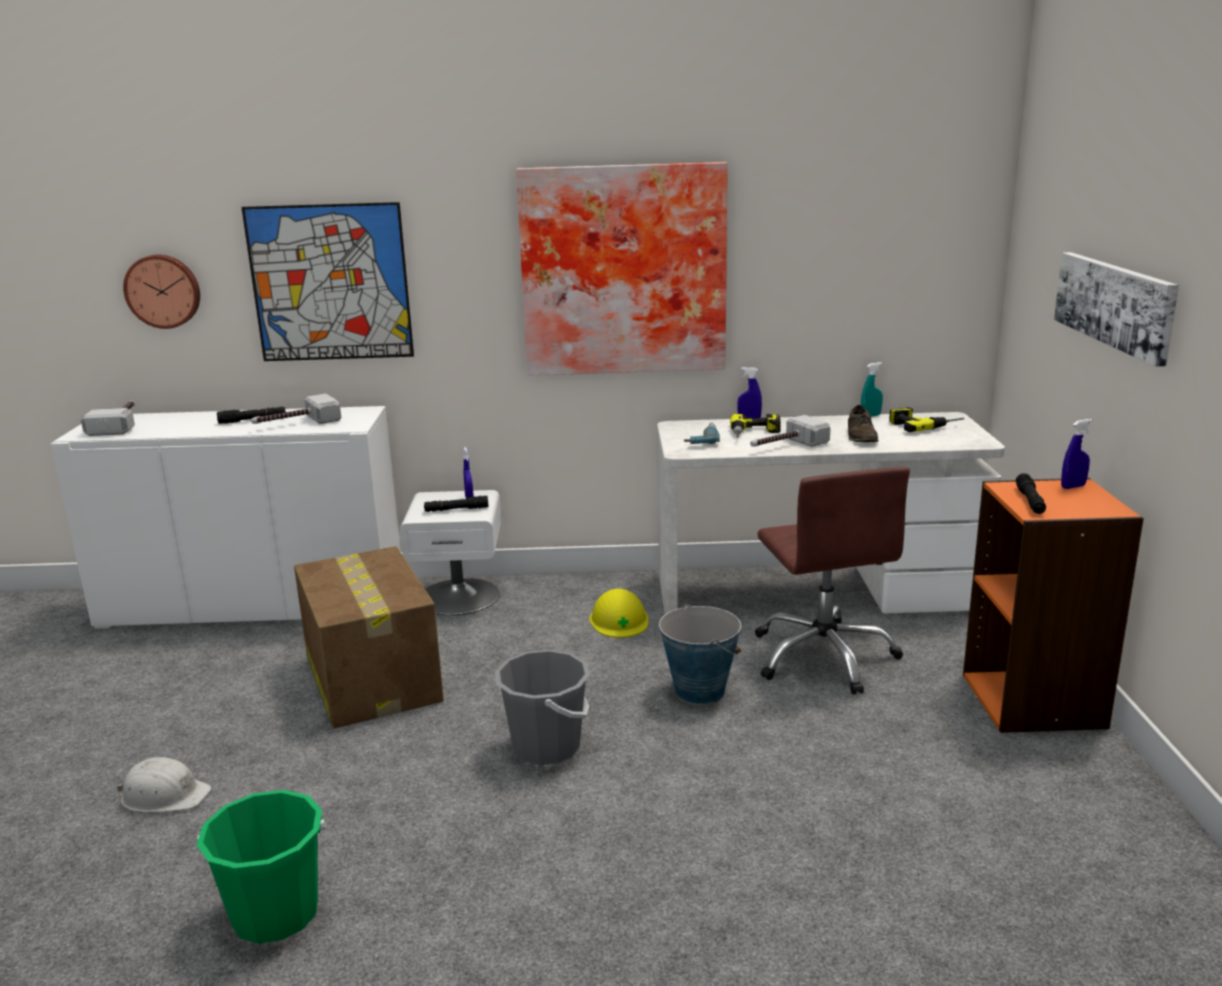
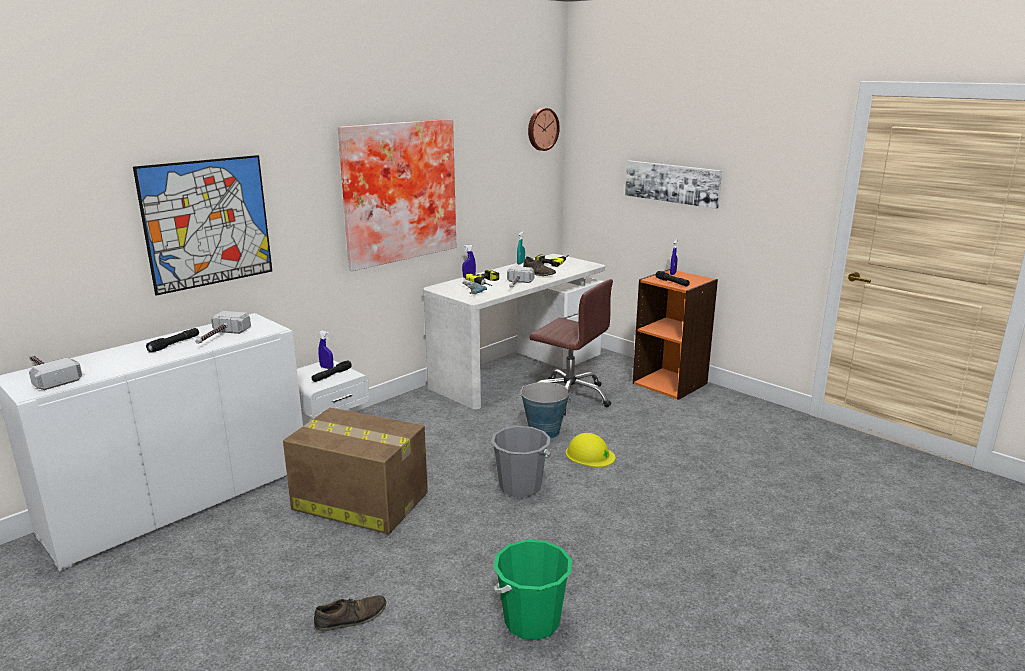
camera: 45 degrees left, 0 degrees up
(163, 291) = (59, 248): wall clock -> wall clock (542, 129)
(165, 796) = (351, 618): white hard hat -> brown shoe
(619, 620) = (447, 417): yellow hard hat -> yellow hard hat (590, 455)

